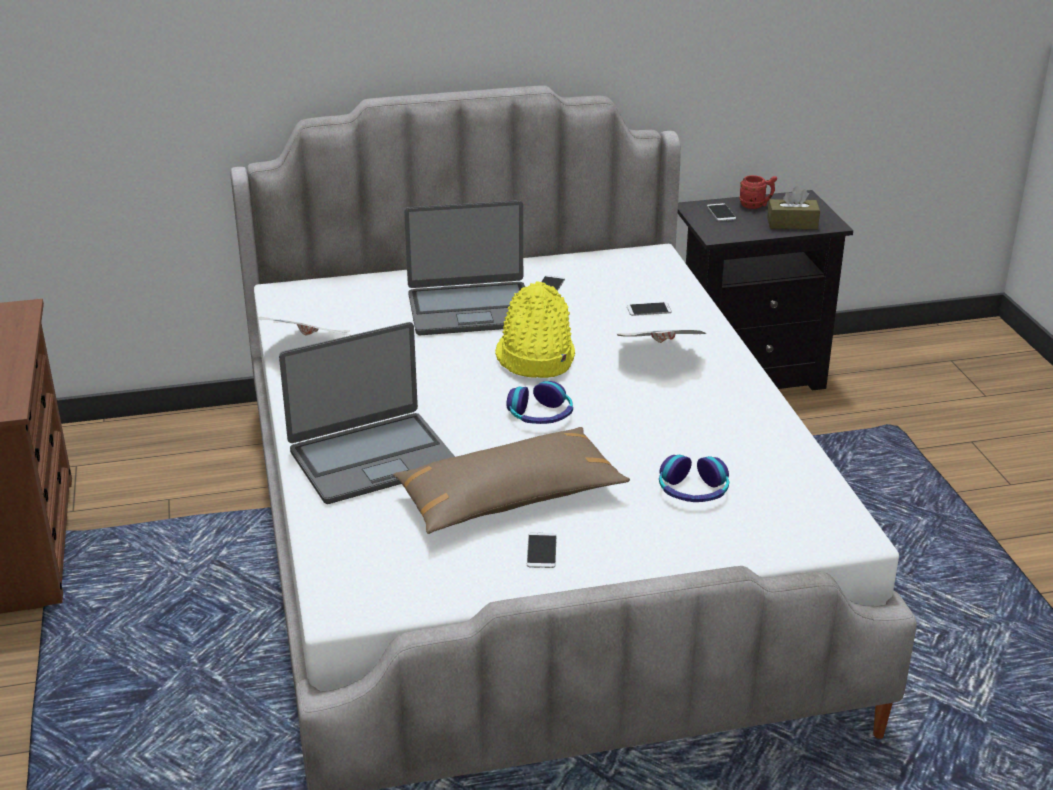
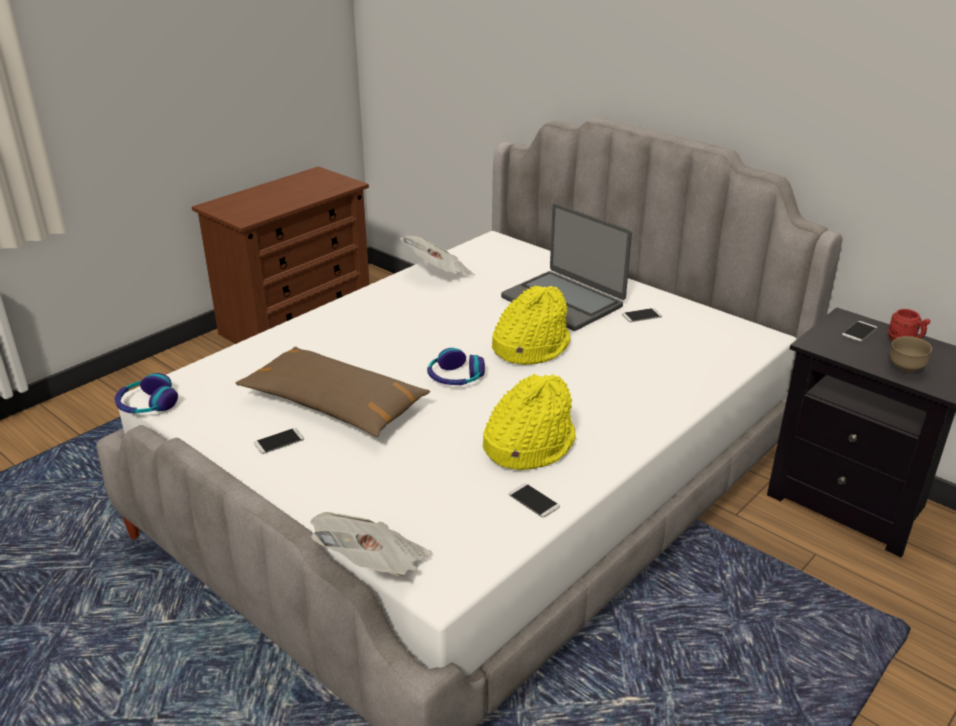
camera: 55 degrees right, 0 degrees up
(372, 458) = (331, 340): laptop -> none
(649, 310) = (671, 365): phone -> phone (534, 501)
(659, 356) = (606, 394): newspaper -> newspaper (374, 566)
(693, 491) = (423, 479): headphones -> headphones (147, 404)
(696, 421) = (528, 445): none -> yellow hat
(792, 223) = (905, 369): brown tissue box -> brown bowl

